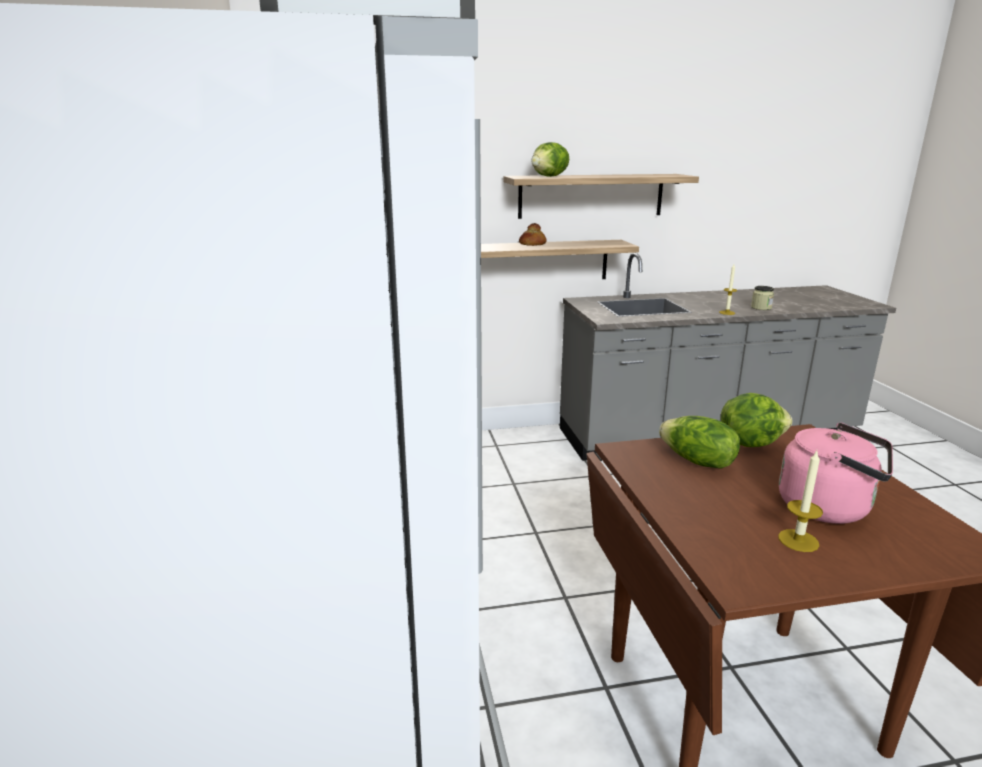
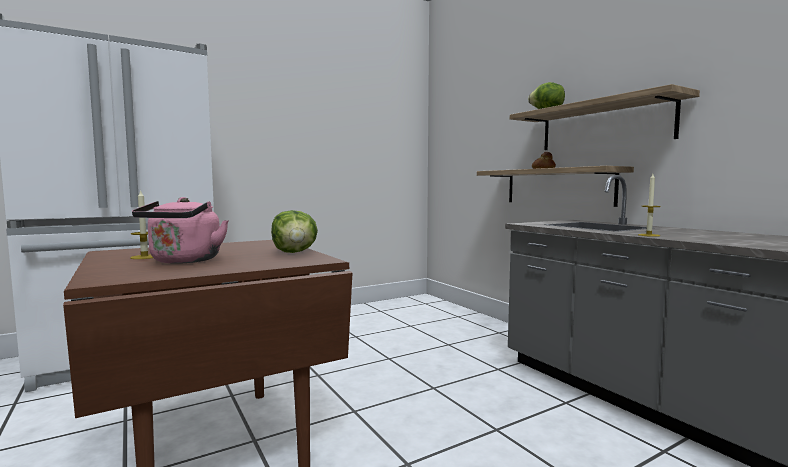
camera: 70 degrees right, 15 degrees down
(697, 461) = (258, 247): lettuce -> none
(761, 307) = (720, 240): jar -> none

